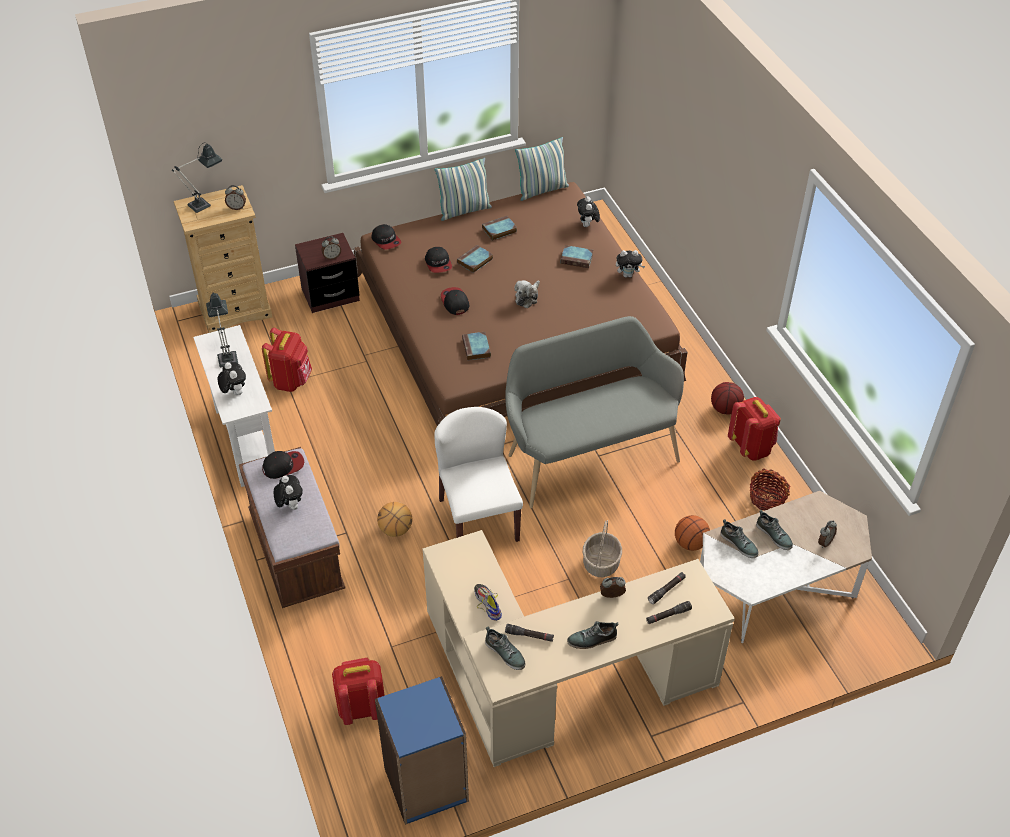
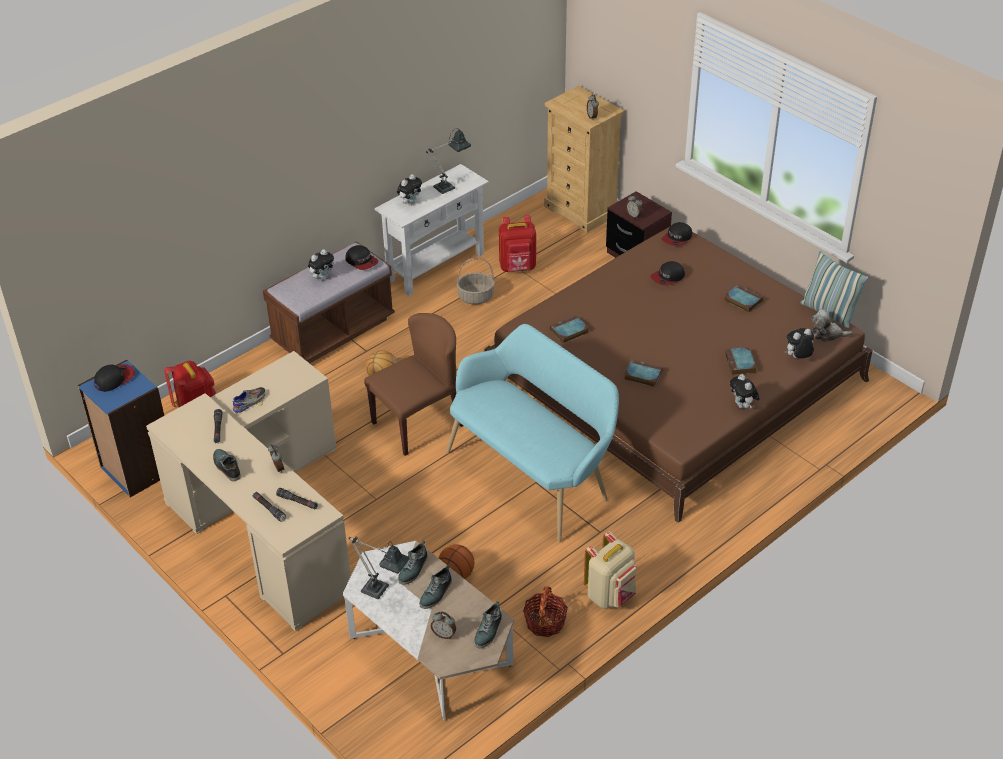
camera: 70 degrees right, 5 degrees down
(203, 204) = (585, 100): table lamp -> table lamp (380, 591)
(454, 302) = (621, 301): cap -> cap (114, 379)
(464, 210) = (756, 272): pillow -> none
(474, 261) = (686, 298): book -> book (642, 375)
(478, 519) = (418, 423): white chair -> brown chair
(505, 653) = (196, 420): shoe -> shoe (488, 631)
(527, 297) = (658, 345): plush toy -> plush toy (827, 334)
(588, 454) = (533, 474): grey bench -> turquoise bench
(601, 563) = (404, 516): basket -> basket (476, 297)
(725, 409) = (655, 563): basketball -> none
(751, 447) = (610, 595): red backpack -> beige backpack

